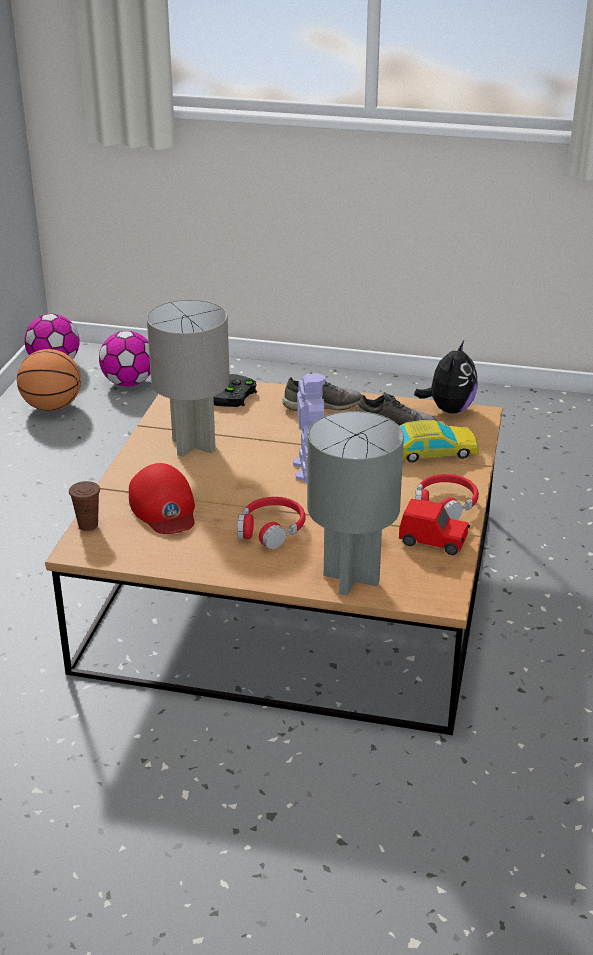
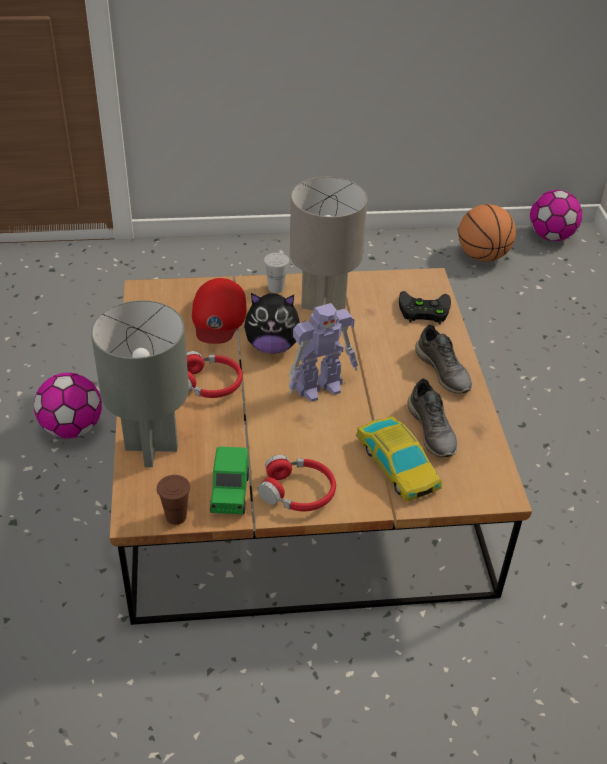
camera: 70 degrees right, 10 degrees up
(88, 525) = (178, 286): brown cup -> brown cup (176, 516)
(129, 383) = (555, 285): football -> football (72, 428)
(138, 465) = (276, 288): none -> white cup
(164, 508) = (218, 317): red cap -> red cap turned 45 degrees counterclockwise
(433, 541) = (230, 494): red toy car -> green toy car
(448, 409) = (495, 465): plush toy -> plush toy (272, 346)

